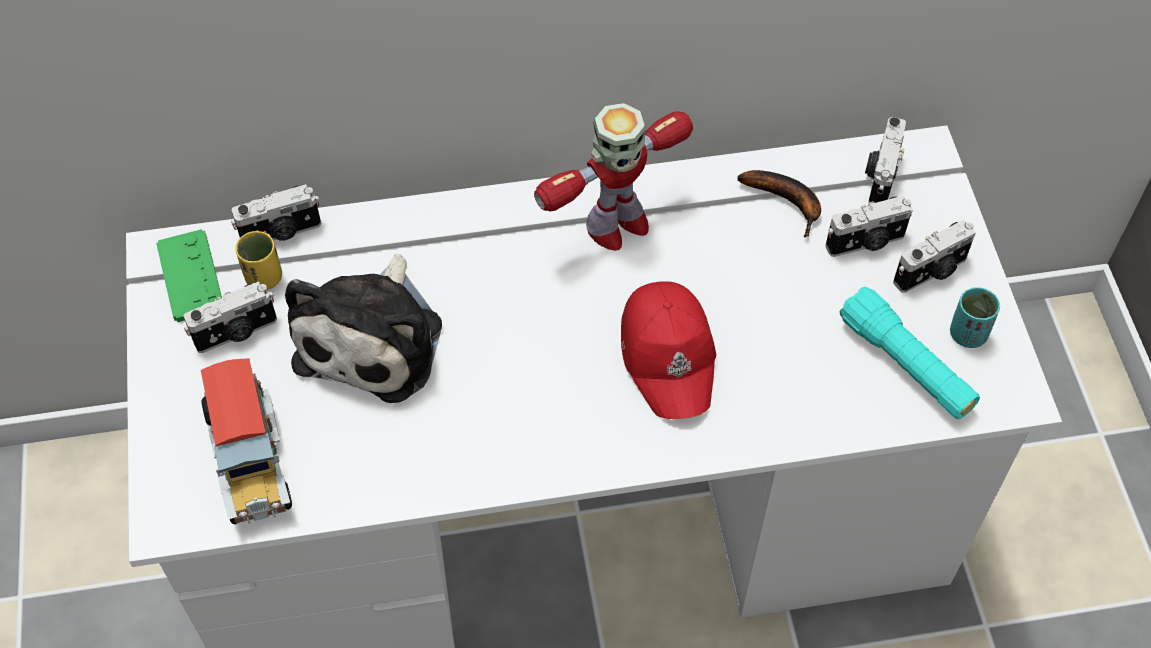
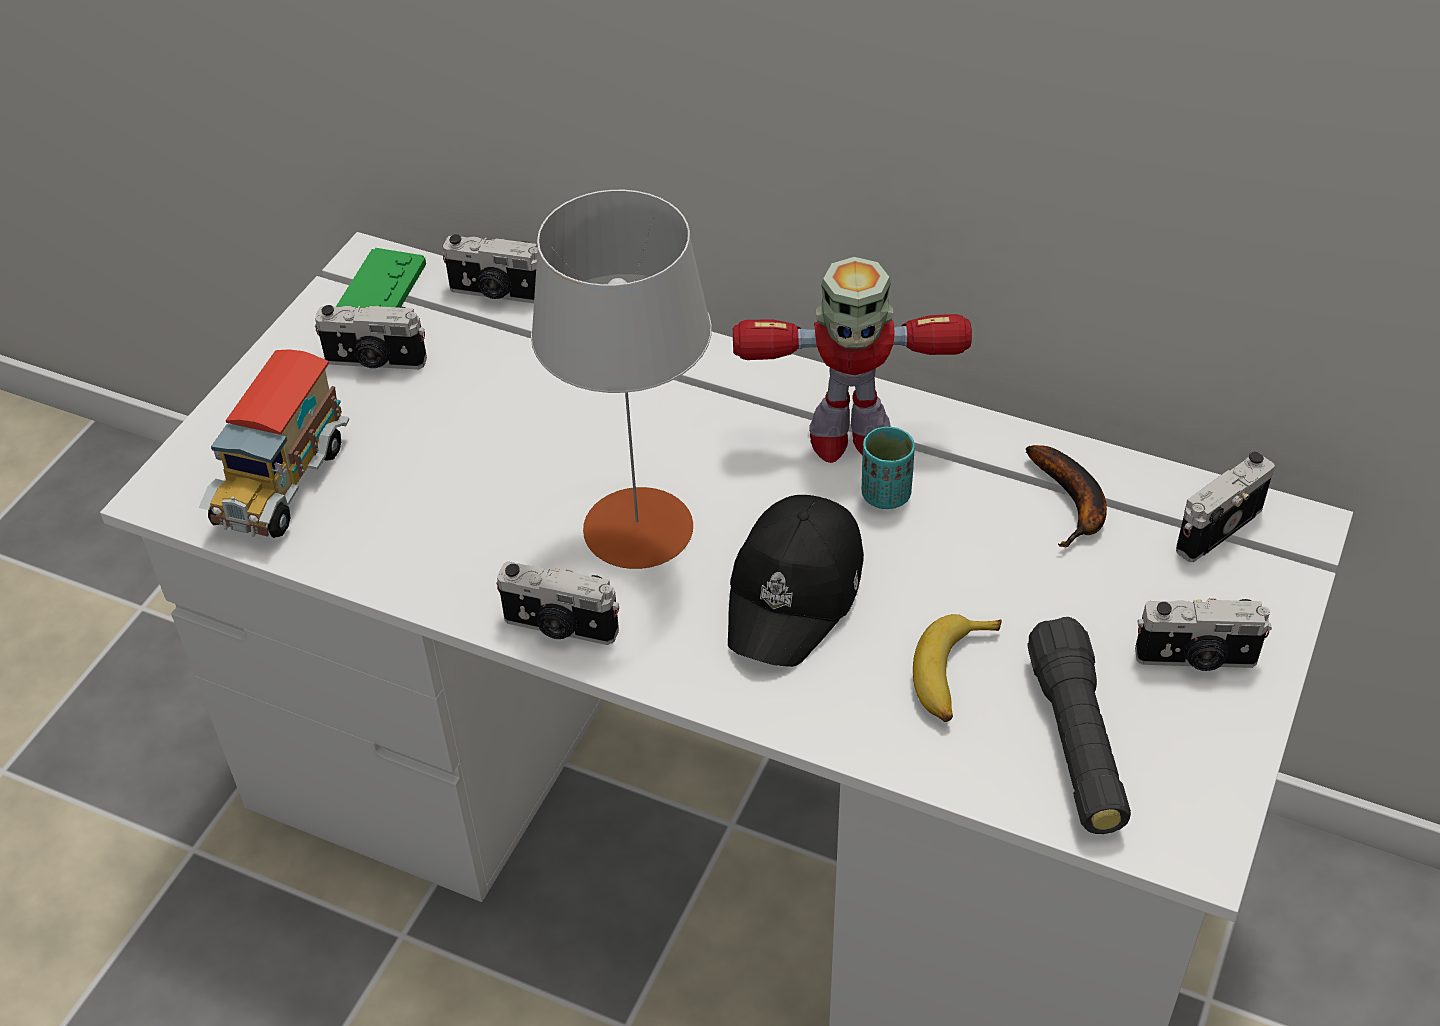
camera: 35 degrees right, 10 degrees down
(264, 278) = (444, 325): yellow cup -> none
(374, 338) = (500, 427): plush toy -> none
(531, 364) = (637, 528): none -> grey table lamp
(669, 355) = (796, 592): red cap -> black cap
(805, 360) = (953, 675): none -> banana
(866, 243) = (1136, 589): camera -> camera (560, 628)
(906, 365) = (1076, 742): turquoise flashlight -> black flashlight
(967, 334) = (1188, 749): turquoise cup -> turquoise cup (885, 495)

